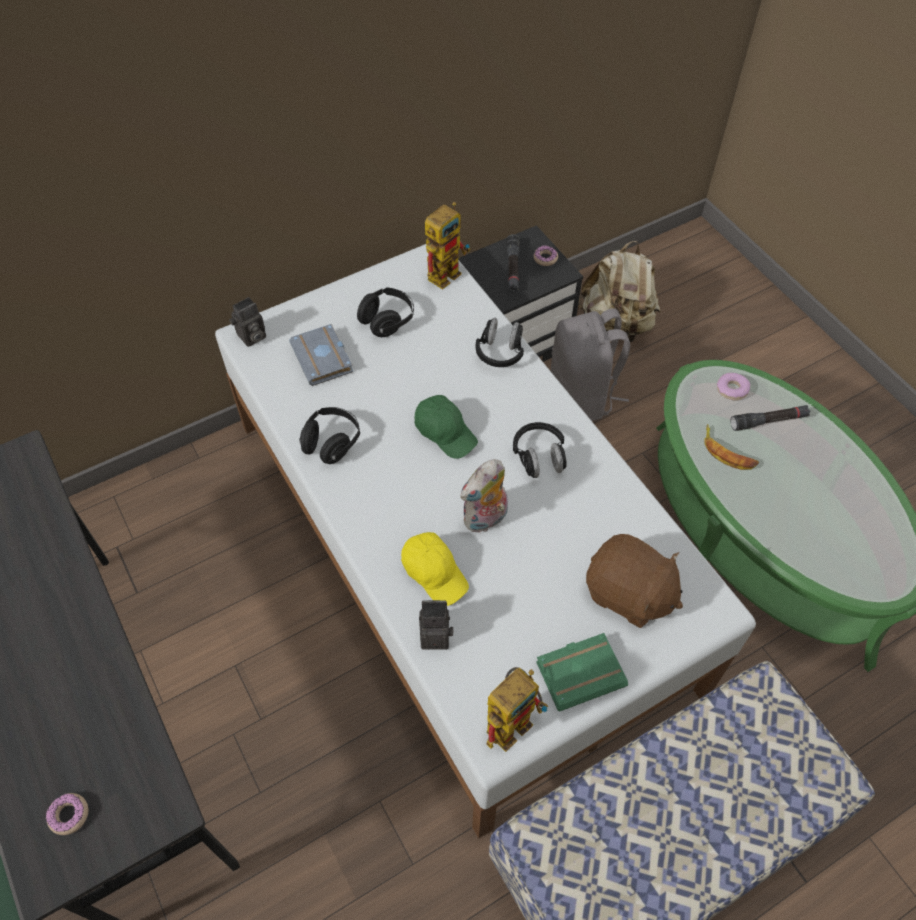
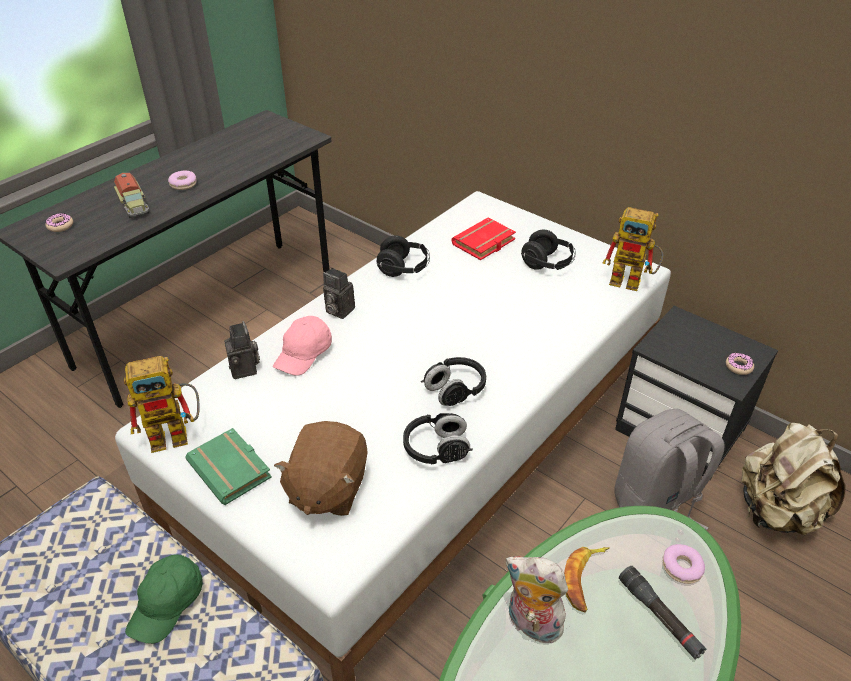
camera: 70 degrees right, 15 degrees down
(51, 632) = (183, 184): none -> donut
(70, 705) = (134, 205): none -> toy truck
(251, 337) = (480, 206): camera -> camera (338, 310)
(324, 359) = (484, 243): grey book -> red book
(434, 572) = (304, 354): yellow cap -> pink cap
(445, 432) = (450, 325): green cap -> green cap (168, 604)
(485, 519) = (369, 371): plush toy -> plush toy (531, 625)
(500, 352) = (562, 337): black headphones -> black headphones (436, 449)
(513, 268) = (704, 347): black flashlight -> none
(513, 718) = (177, 434): toy robot -> toy robot turned 45 degrees counterclockwise

